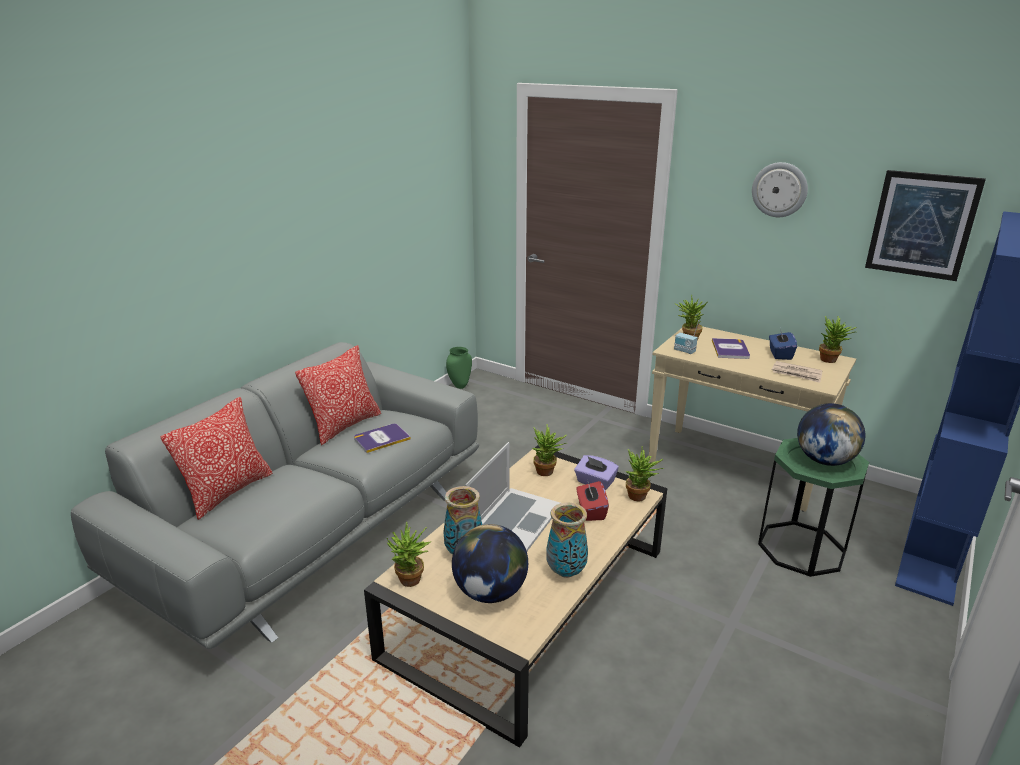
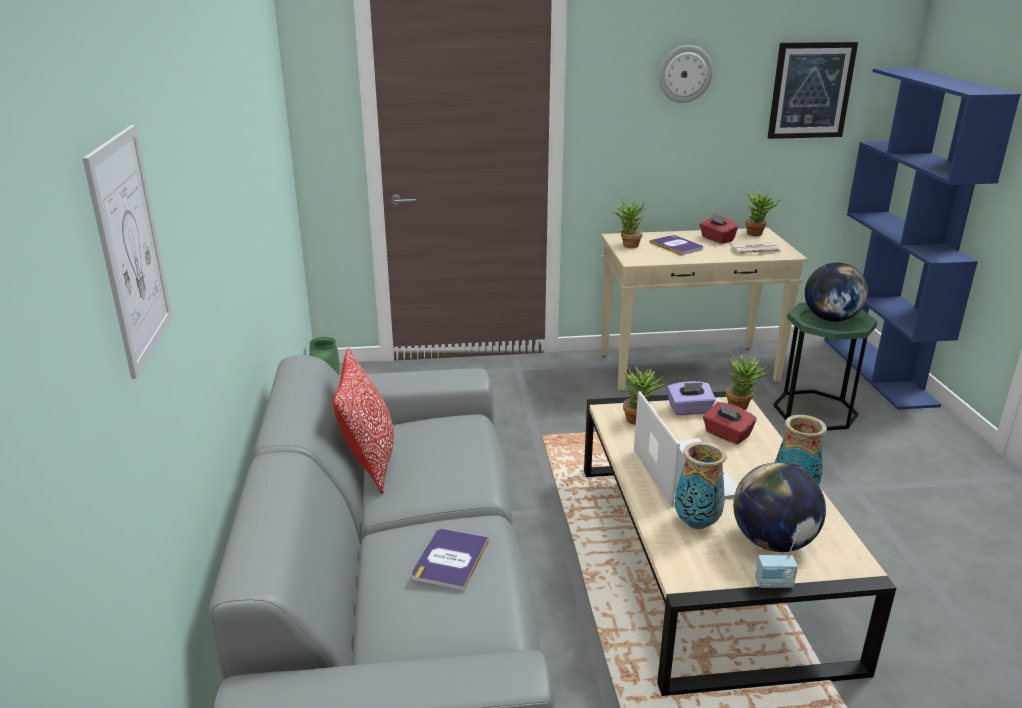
camera: 40 degrees left, 0 degrees up
(69, 236) = (131, 249): none -> picture
(228, 491) = (362, 597): pillow -> none
(381, 438) = (453, 453): book -> book (450, 559)
(410, 583) = (700, 575): potted plant -> none
(684, 351) = (647, 258): radio -> radio (774, 584)
(780, 354) = (717, 239): blue tissue box -> red tissue box

